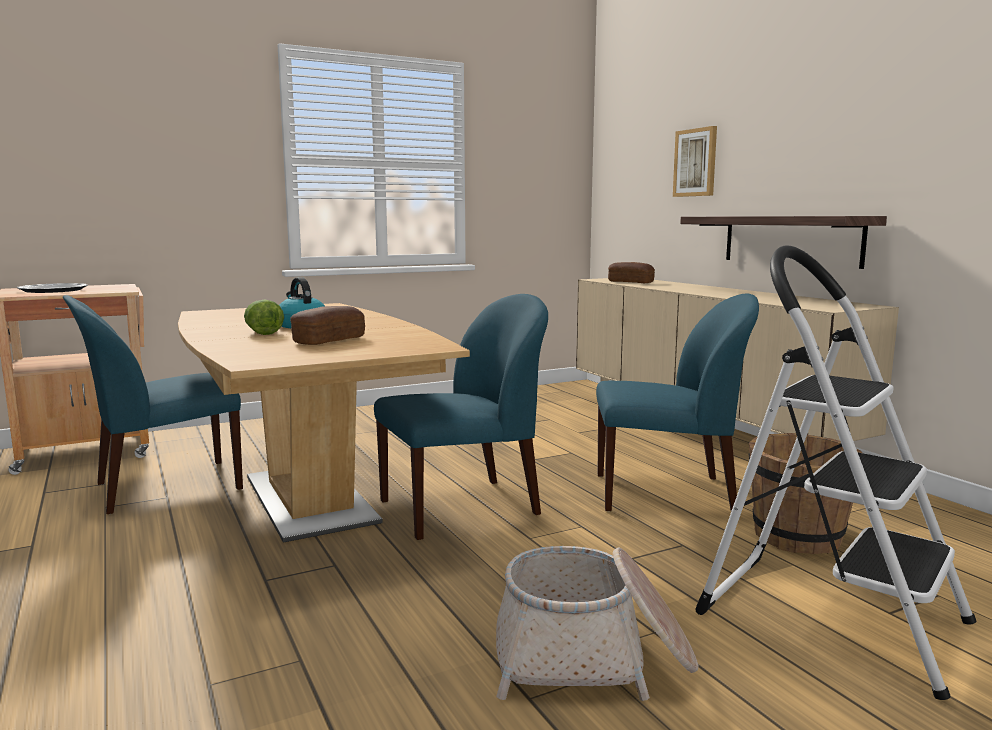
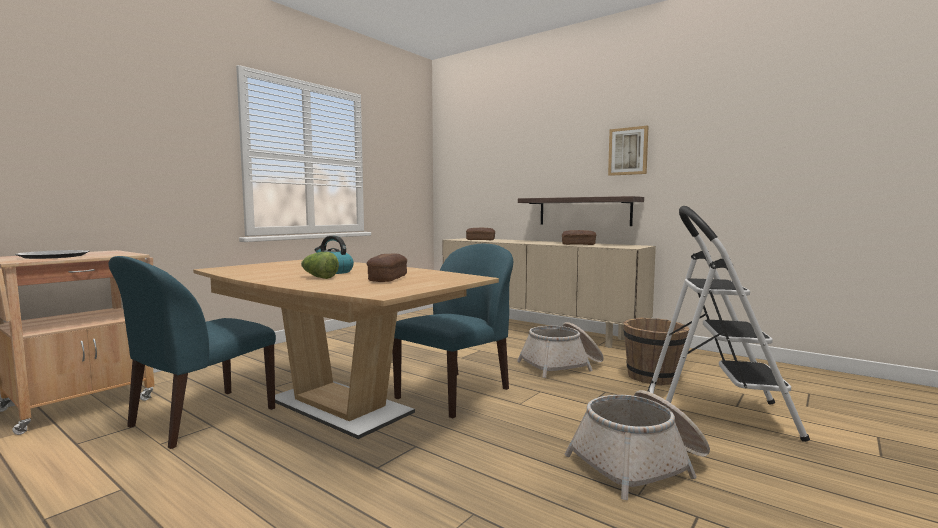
camera: 25 degrees left, 5 degrees down
(666, 494) = (562, 365): blue chair -> basket
(695, 162) = (515, 167): picture -> picture (628, 151)
(758, 298) = (578, 244): none -> bread

